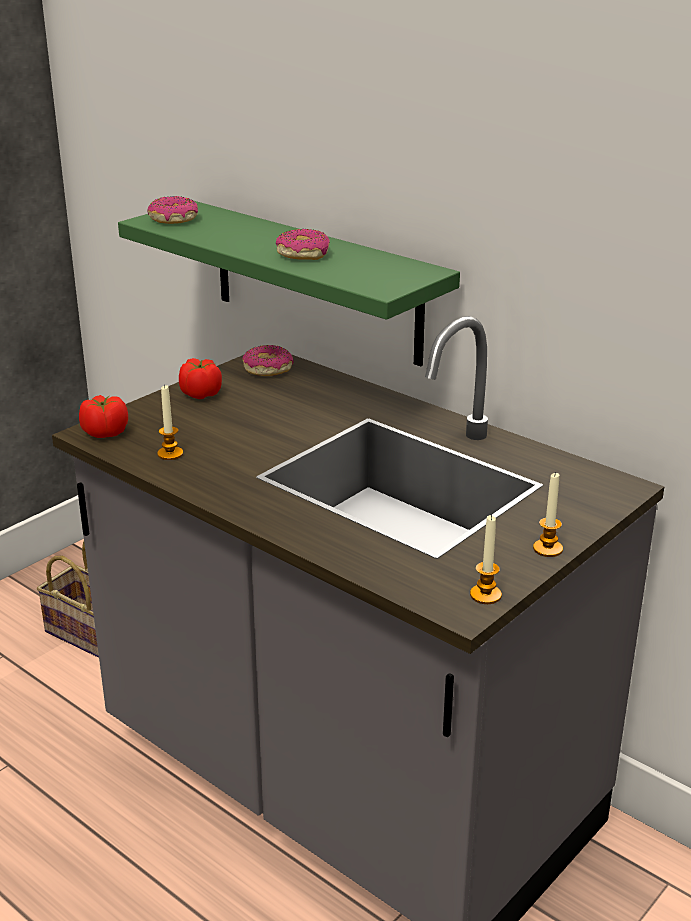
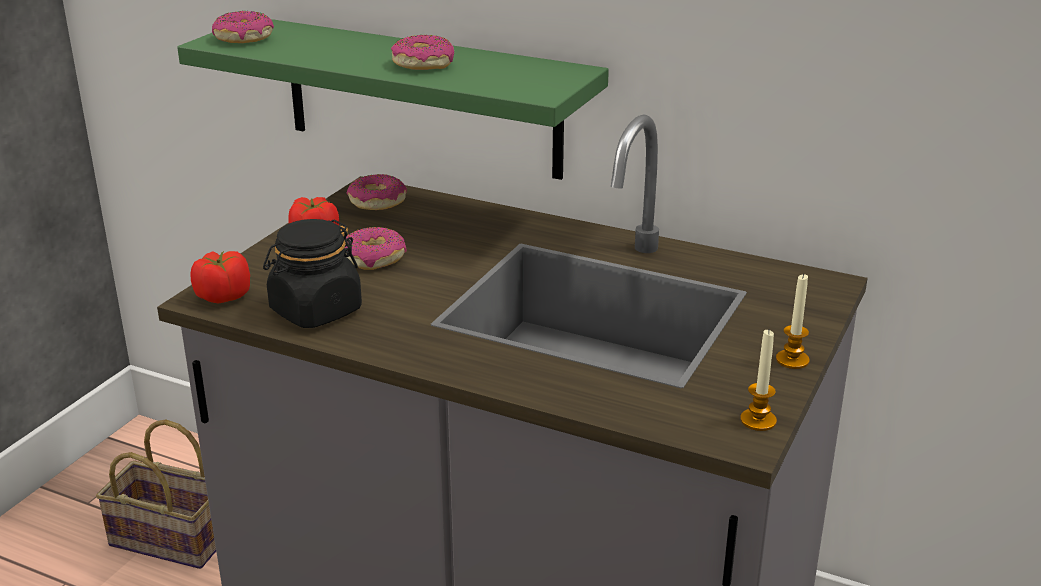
camera: 15 degrees left, 0 degrees up
(170, 454) = (315, 311): candle -> black jar
(240, 416) = (374, 258): none -> donut

